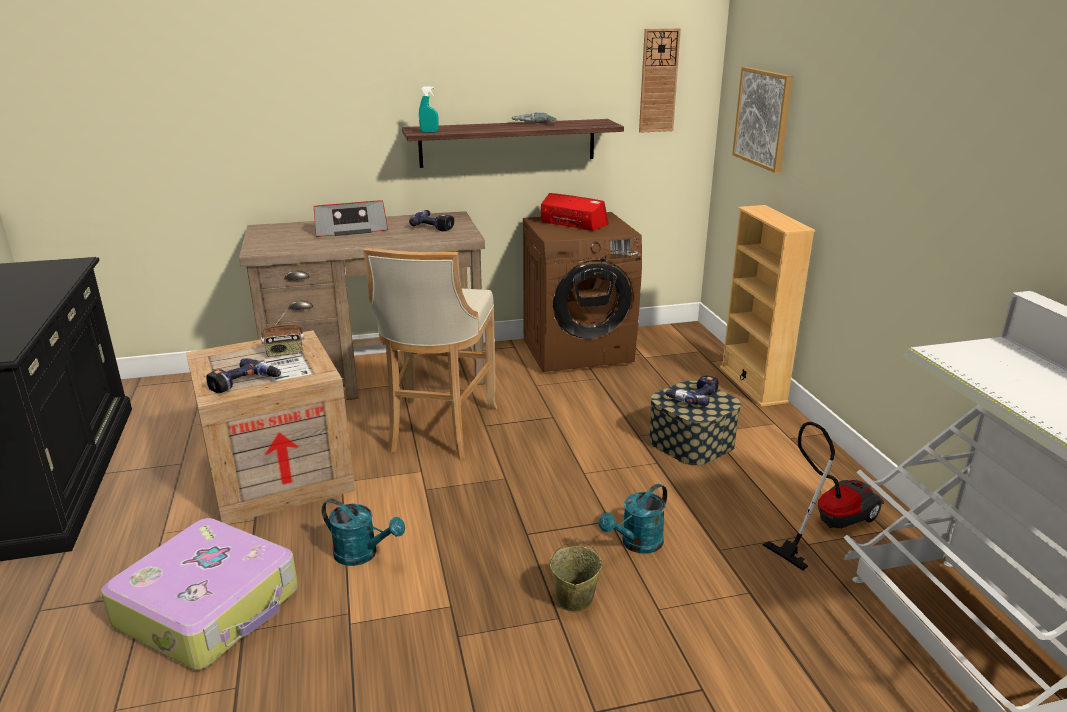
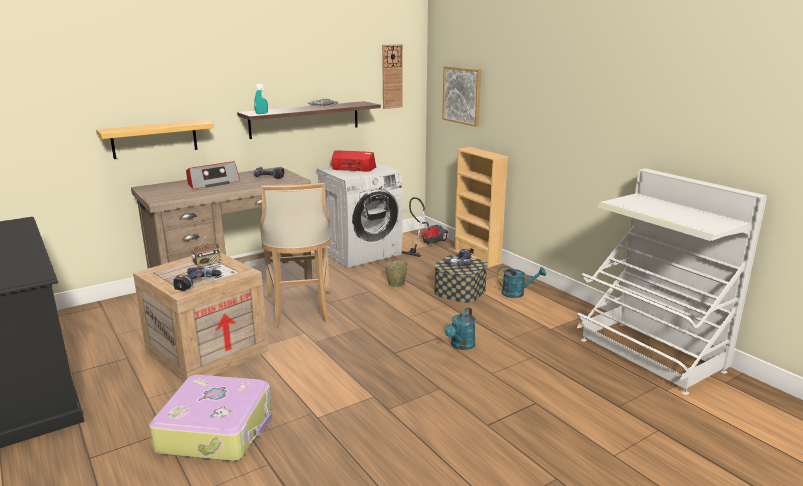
camera: 20 degrees left, 5 degrees down
(281, 160) = (154, 139): none -> shelf
(362, 554) = (299, 382): turquoise watering can -> turquoise watering can (517, 293)
(574, 599) = (443, 378): beige bucket -> beige bucket (396, 284)
(577, 353) = (361, 254): brown washing machine -> white washing machine
(827, 523) = (554, 318): vacuum cleaner -> vacuum cleaner (426, 244)

